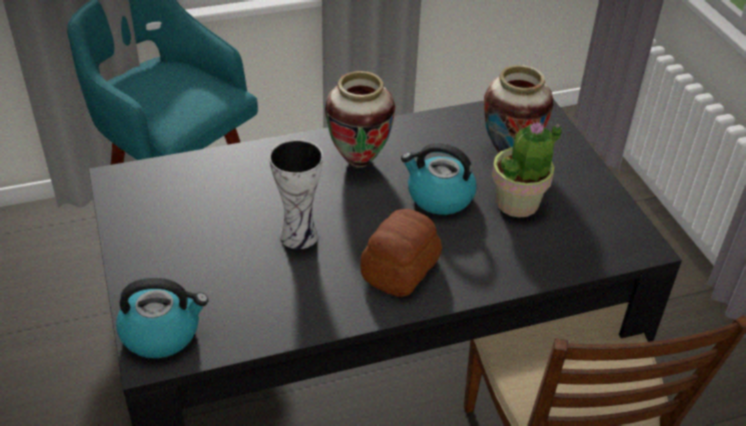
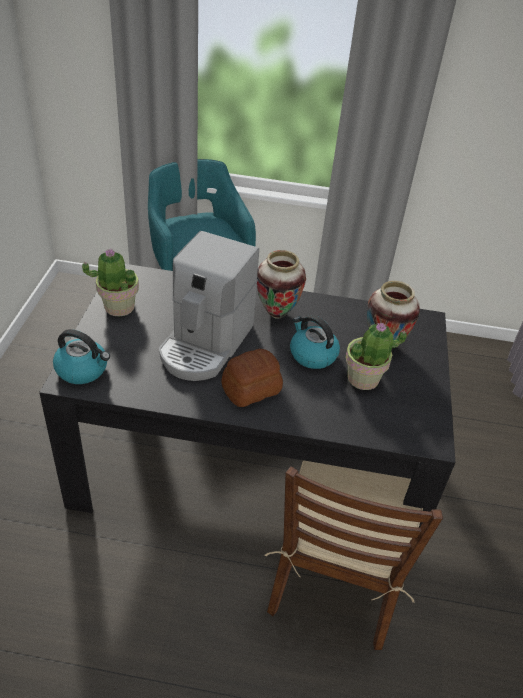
camera: 25 degrees right, 0 degrees up
(144, 227) = (118, 306): none -> potted plant
(300, 234) = (205, 344): vase -> coffee machine

